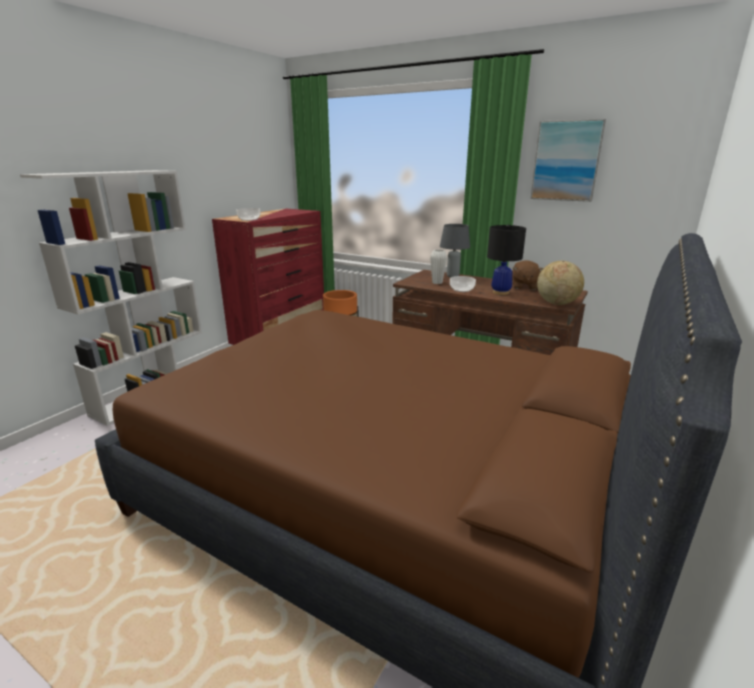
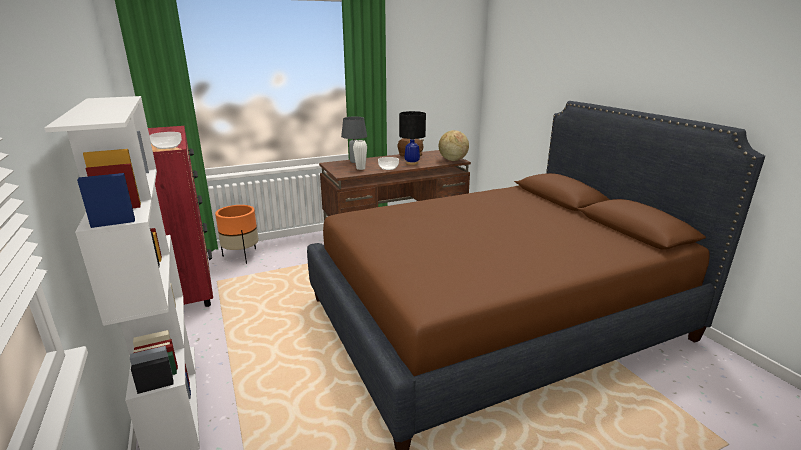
camera: 55 degrees left, 0 degrees up
(566, 161) = (410, 61): picture -> none

